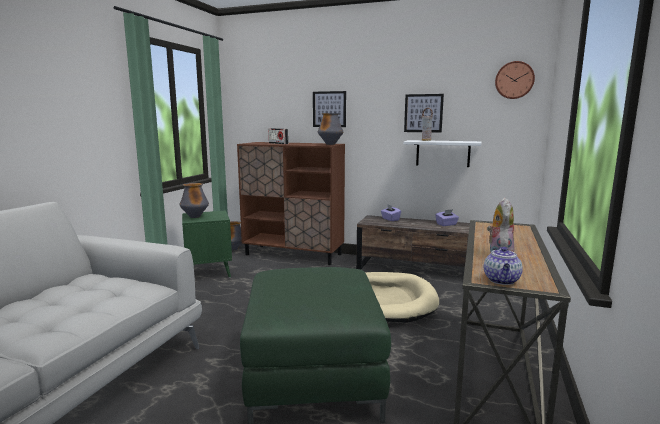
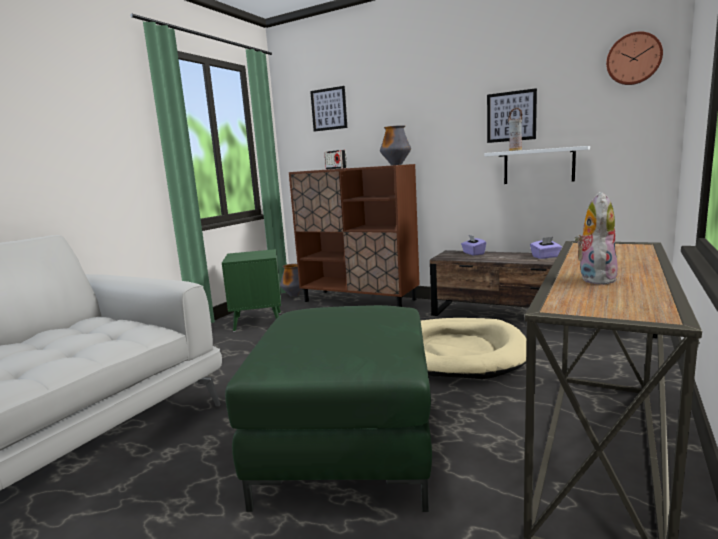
camera: 10 degrees right, 0 degrees up
(195, 217) = (239, 256): vase -> none
(329, 109) = (395, 123): picture -> picture (329, 109)
(502, 281) = (589, 309): teapot -> none

